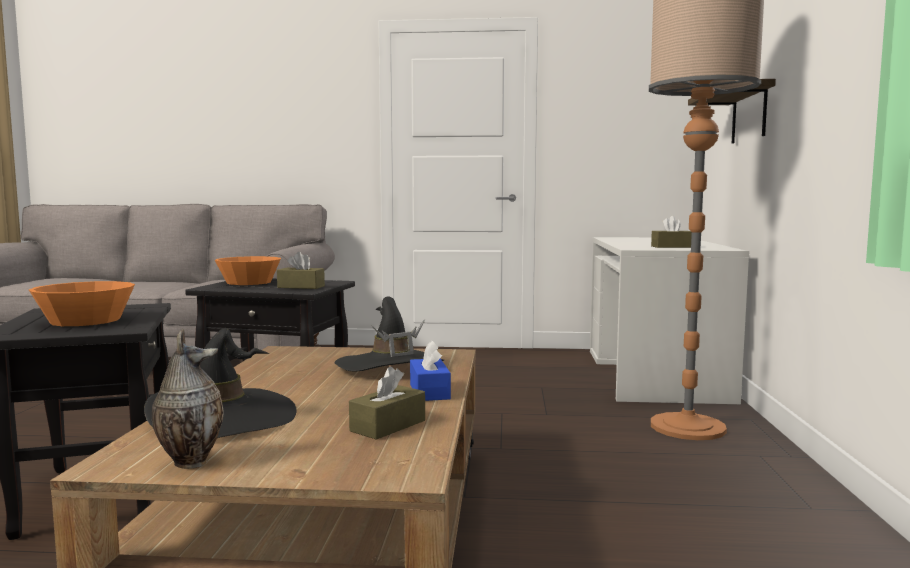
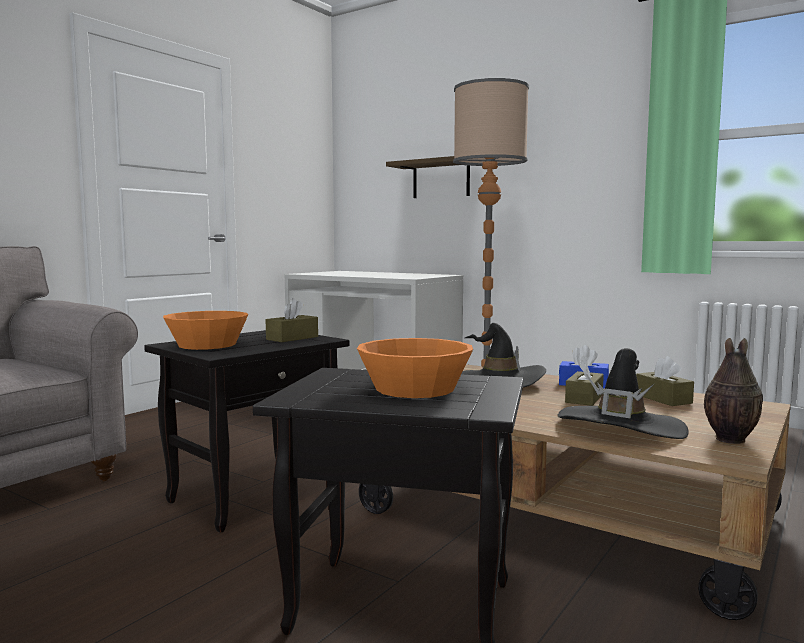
camera: 60 degrees left, 0 degrees up
(672, 247) = (413, 275): brown tissue box -> brown tissue box (584, 398)

